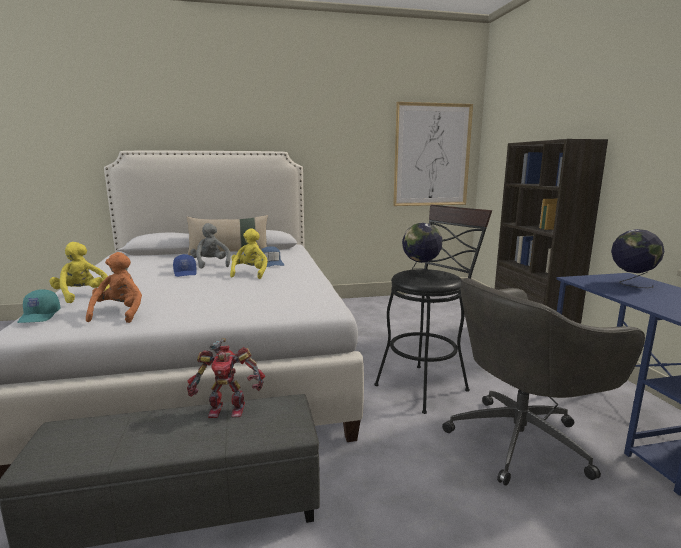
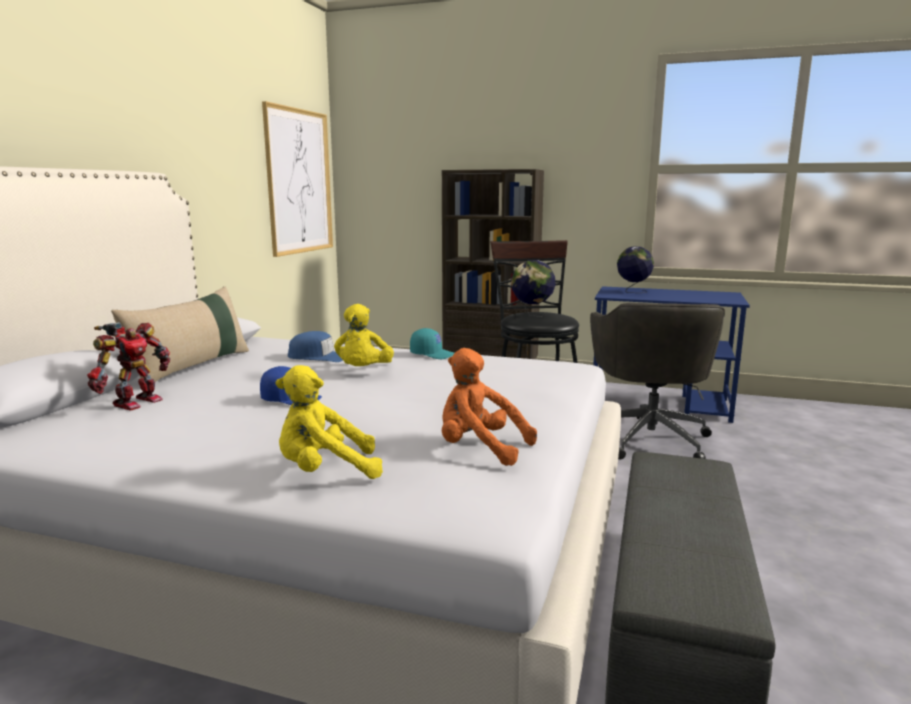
camera: 60 degrees left, 0 degrees up
(40, 316) = (432, 500): turquoise cap -> turquoise cap (433, 354)
(211, 264) = (255, 383): grey plush toy -> none
(227, 409) = (653, 487): toy robot -> toy robot (135, 402)
(250, 273) = (363, 372): yellow plush toy -> yellow plush toy turned 120 degrees counterclockwise

